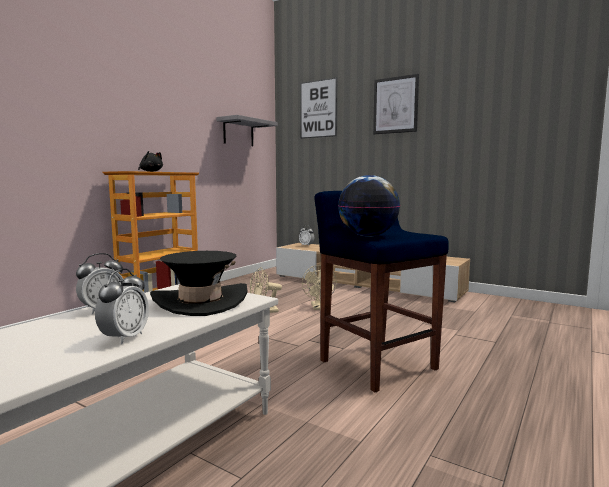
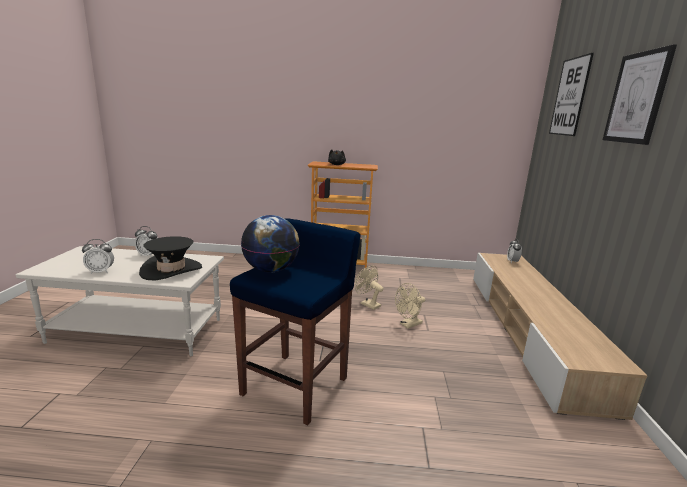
camera: 60 degrees right, 10 degrees up
(238, 132) = (469, 126): grey shelf -> none

